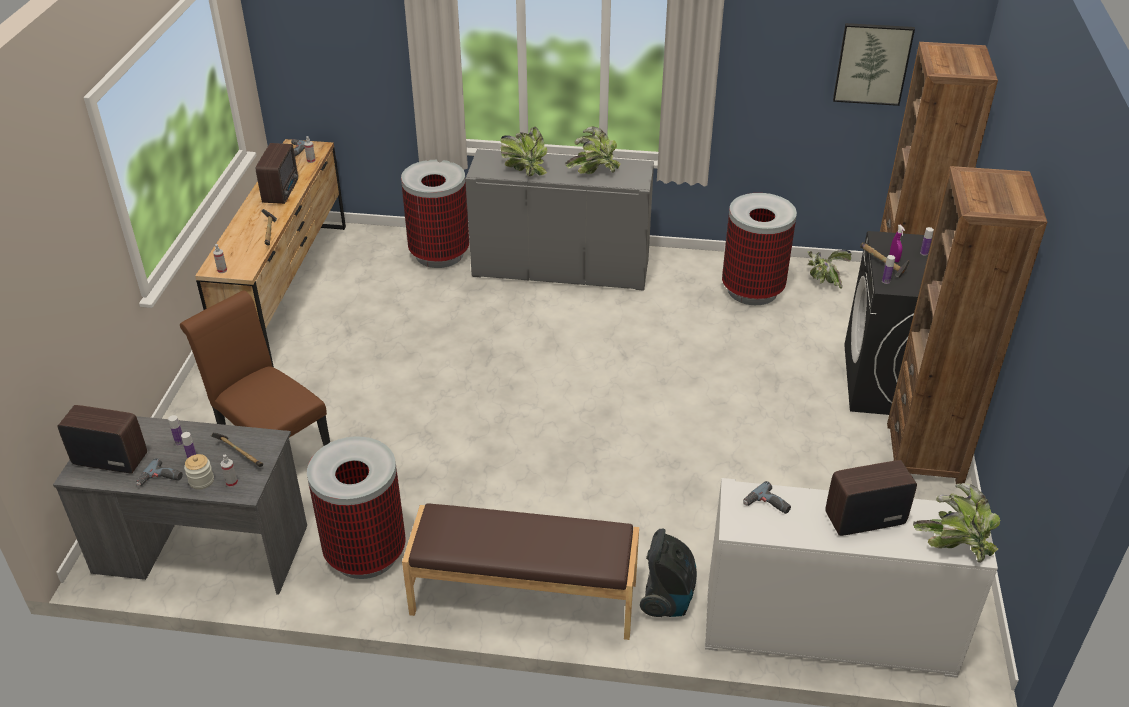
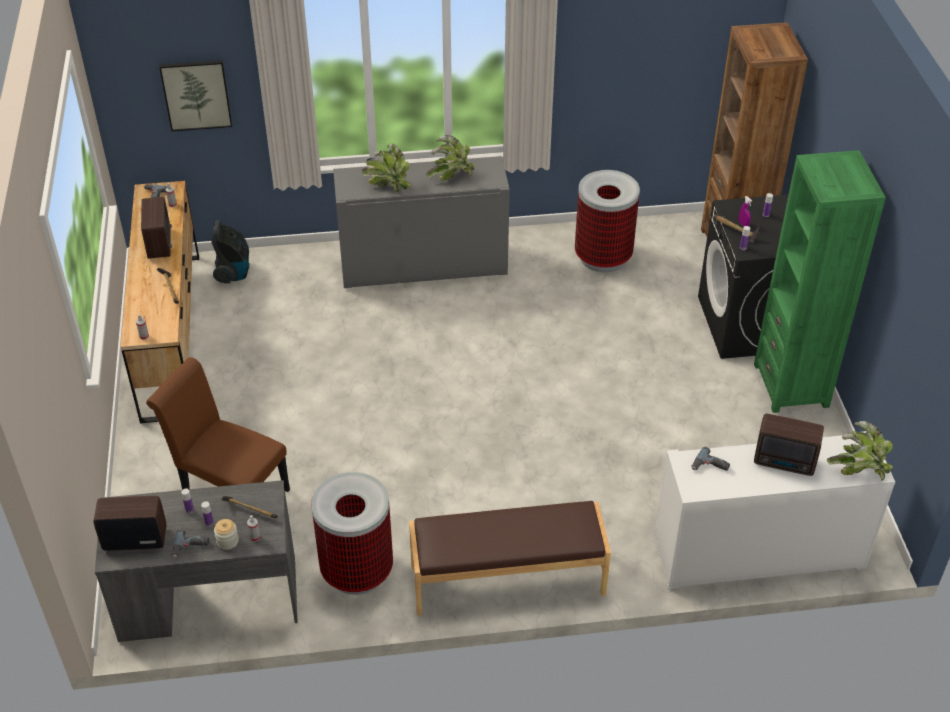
camera: 15 degrees left, 5 degrees up
(439, 254) = (303, 269): trash can -> none
(667, 599) = (625, 555): vacuum cleaner -> vacuum cleaner (233, 272)
(822, 281) = (661, 237): potted plant -> none
(862, 519) = (785, 462): radio -> radio turned 135 degrees counterclockwise
(872, 63) = (688, 44): picture -> picture (196, 94)
(924, 453) = (791, 385): brown bookcase -> green bookcase

